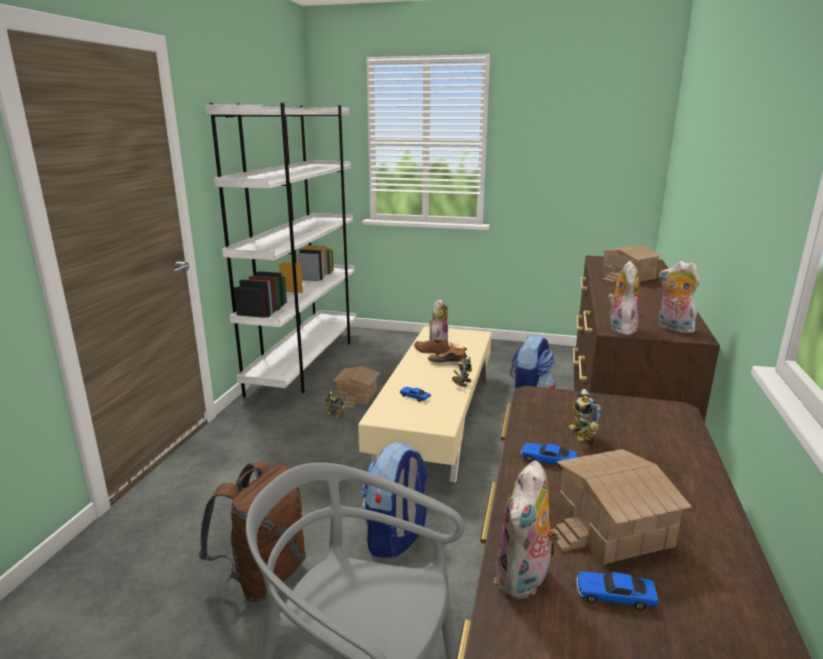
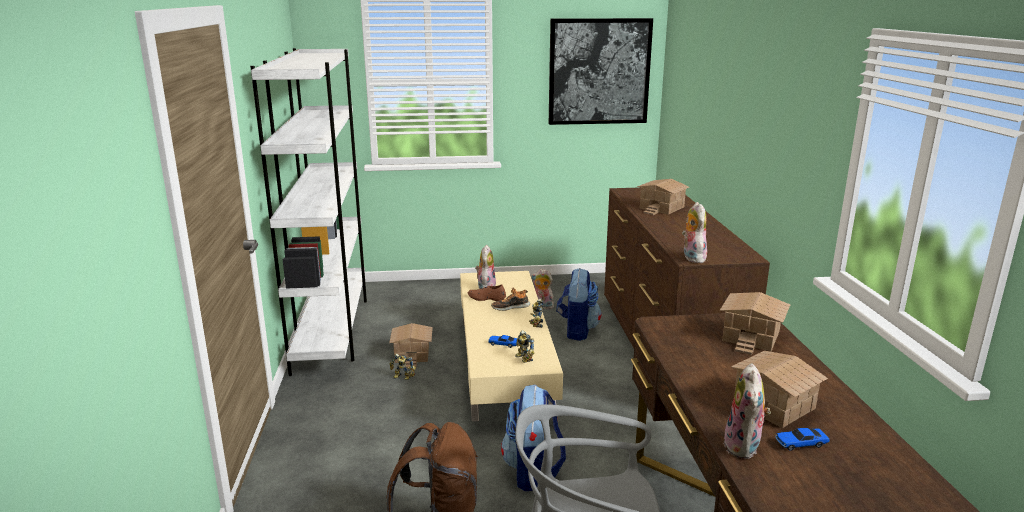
camera: 20 degrees left, 0 degrees up
(547, 460) = (701, 370): toy car -> none
(579, 435) = (708, 348): toy robot -> toy robot (523, 359)
(598, 135) = (599, 72): none -> picture
(646, 429) = (749, 336): none -> toy house
(673, 328) = (729, 253): plush toy -> plush toy (542, 306)

